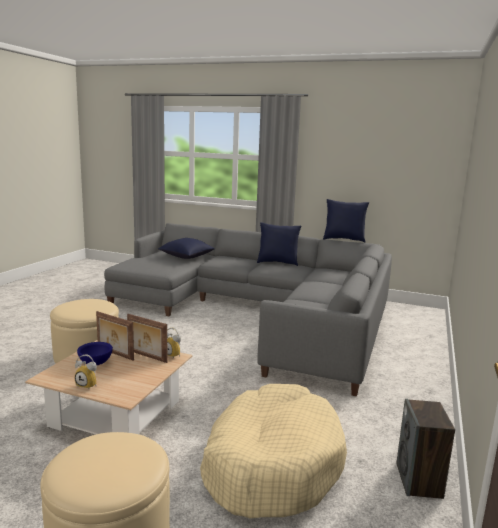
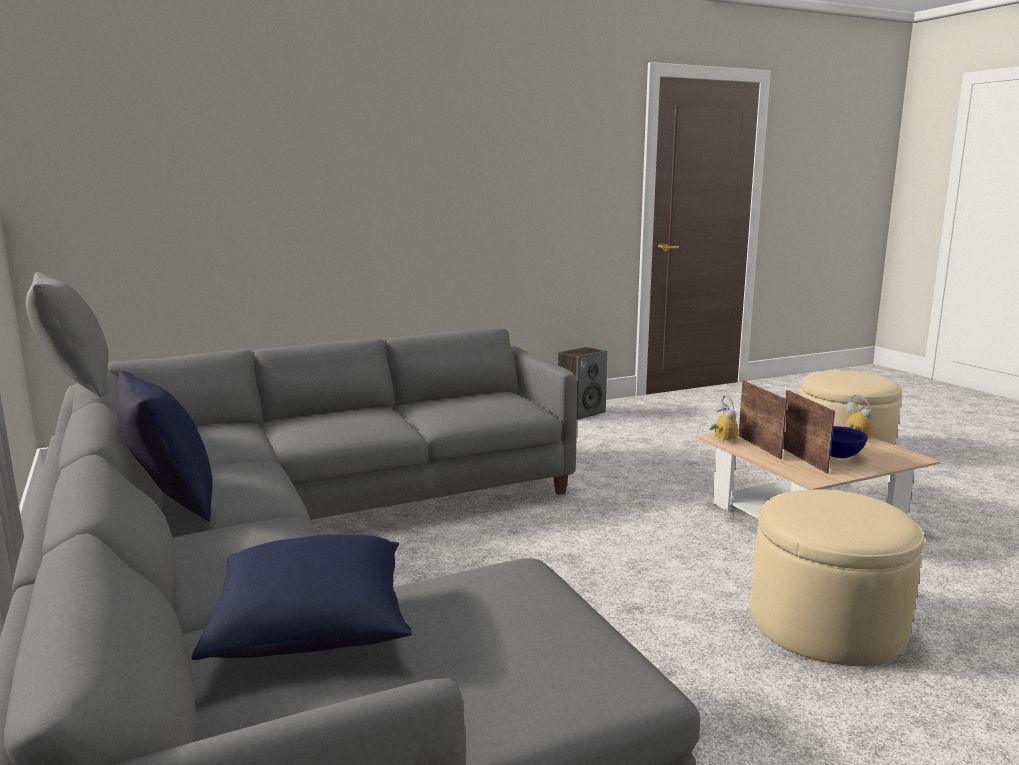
camera: 135 degrees left, 0 degrees up
(271, 463) = (675, 444): beige dog bed -> none
(343, 240) = (76, 386): blue pillow -> grey pillow

